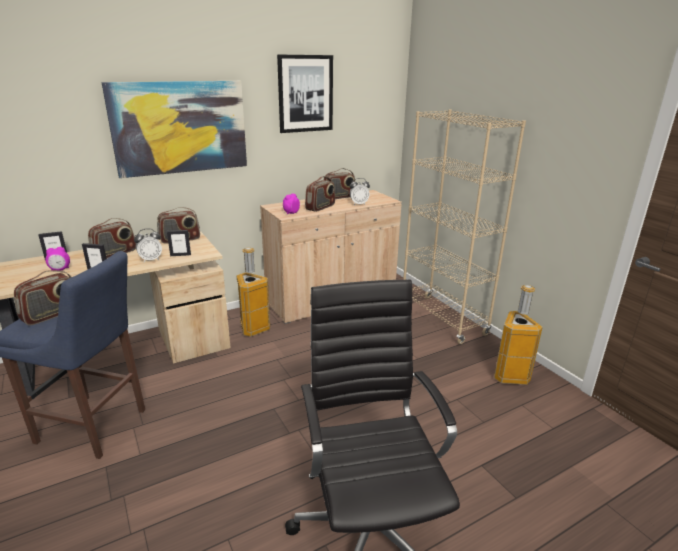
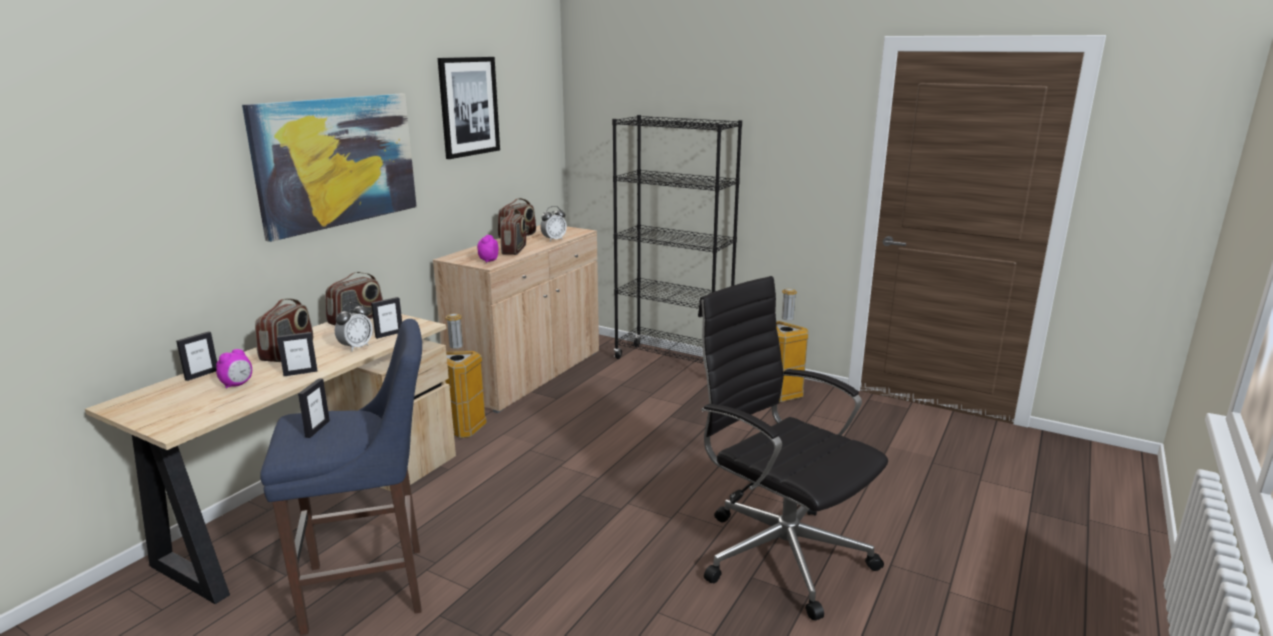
camera: 30 degrees left, 5 degrees down
(52, 314) = (317, 429): radio -> picture frame
(443, 319) = (672, 362): beige bookcase -> black bookcase

